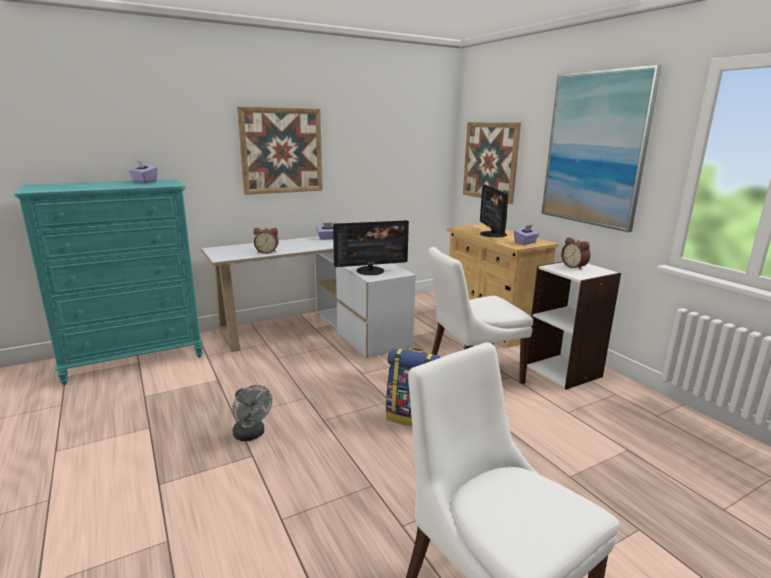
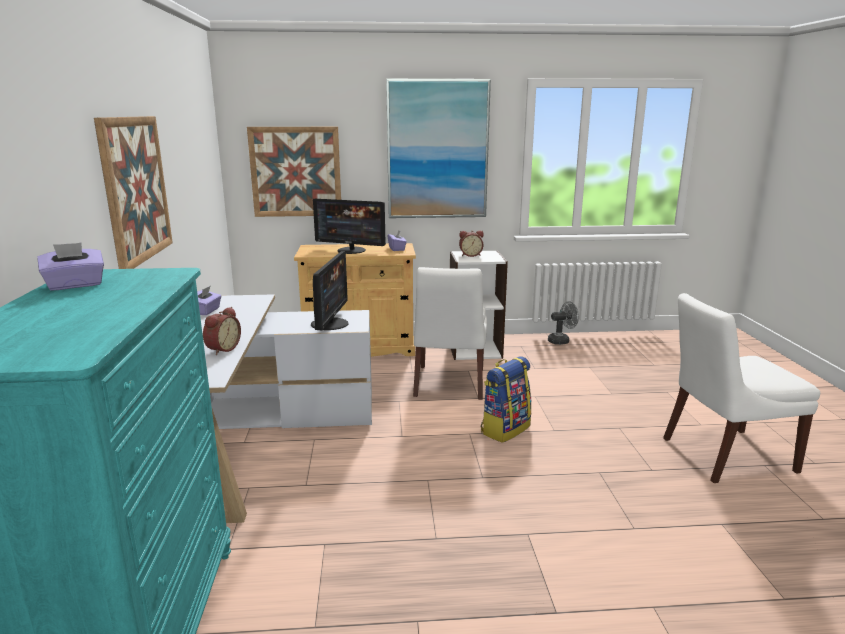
camera: 65 degrees left, 0 degrees up
(251, 435) = (486, 529): grey fan -> grey fan (561, 341)

